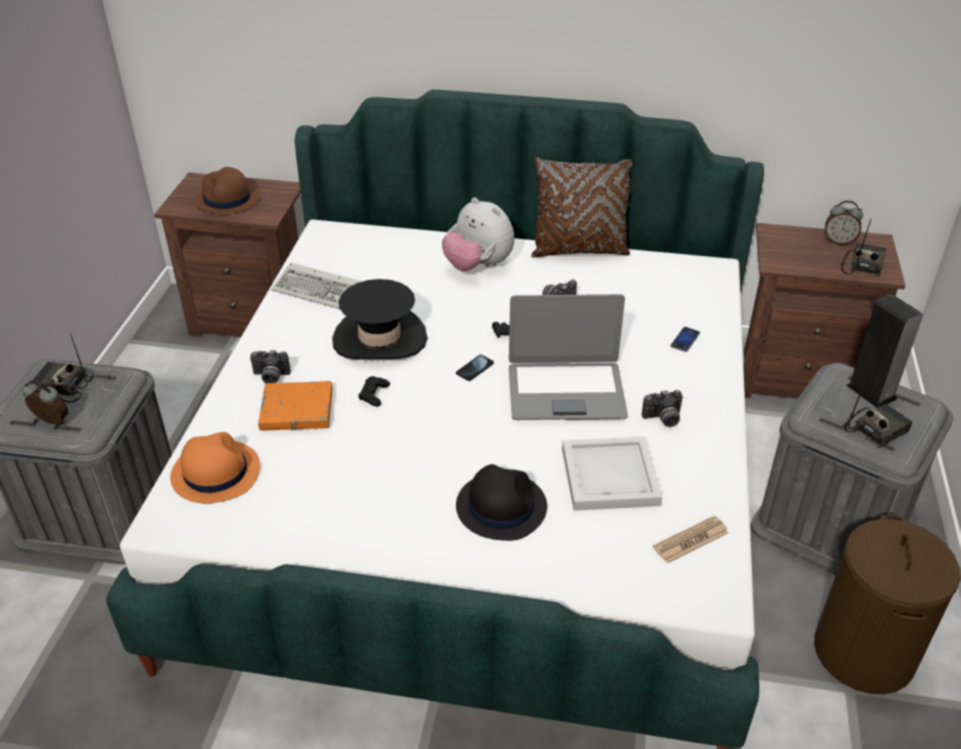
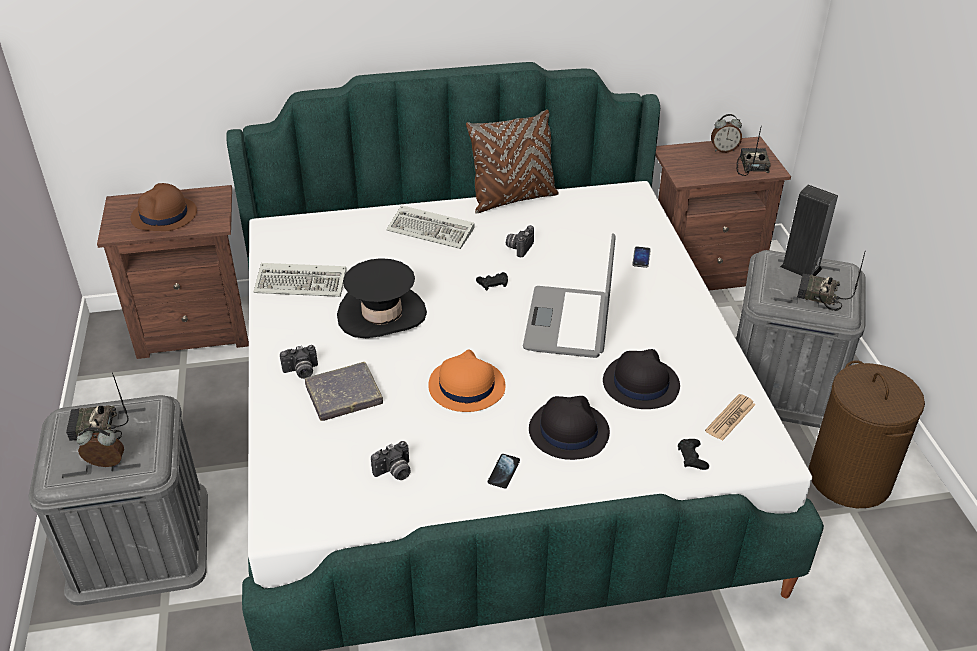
camera: 20 degrees left, 0 degrees up
(215, 472) = (301, 468): orange hat -> orange hat (466, 386)
(297, 410) = (344, 395): orange book -> grey book
(374, 395) = (406, 365): black game controller -> black game controller (692, 457)
(475, 369) = (481, 321): phone -> phone (503, 472)
(478, 266) = (433, 231): plush toy -> keyboard
(566, 391) = (568, 323): laptop -> laptop turned 120 degrees clockwise
(608, 475) = (640, 383): white tray -> black hat
(663, 419) = (658, 327): camera -> camera (394, 472)
(875, 429) = (818, 296): radio -> radio turned 105 degrees counterclockwise

